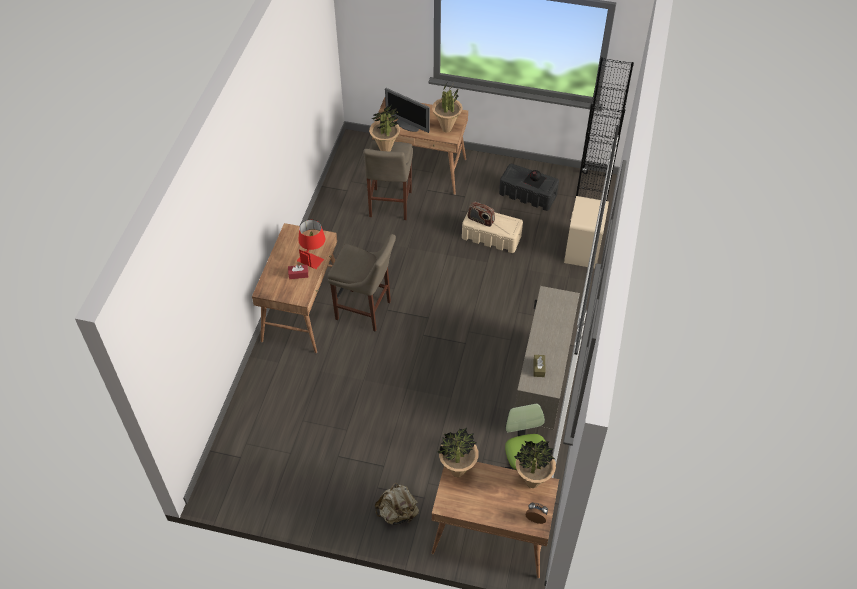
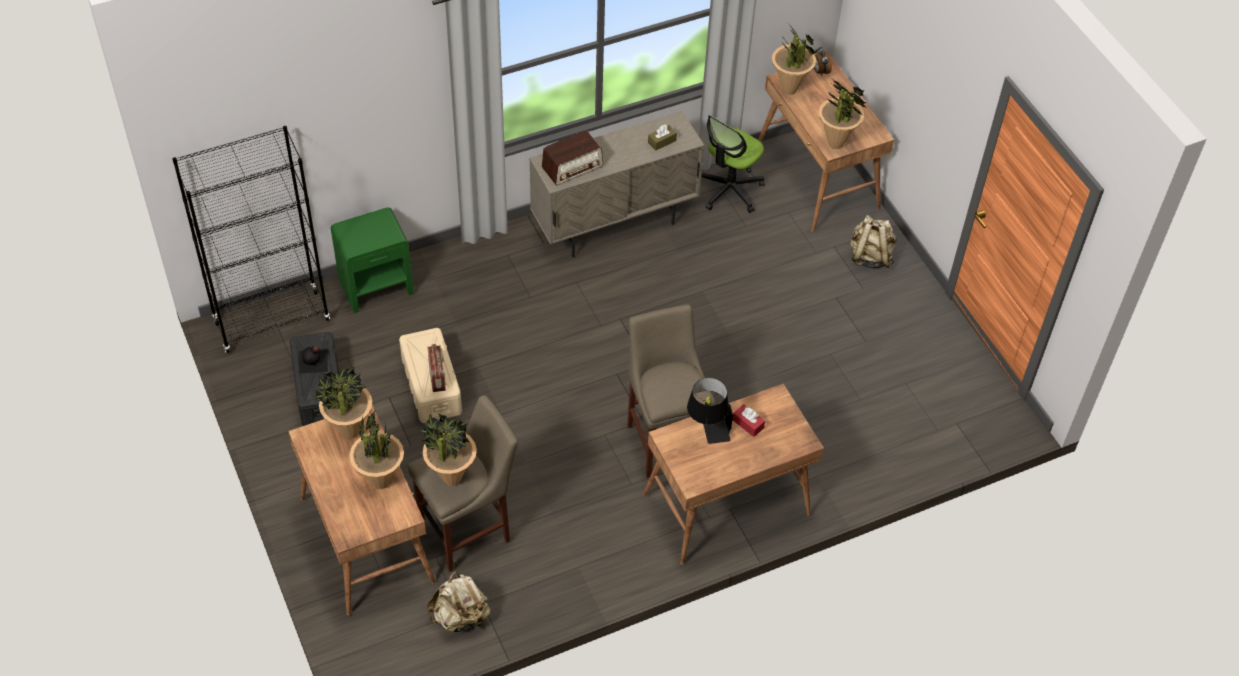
camera: 130 degrees left, 0 degrees up
(313, 256) = (708, 429): red table lamp -> black table lamp
(348, 180) = (460, 617): none -> beige backpack
(407, 126) = (380, 482): monitor -> potted plant
(553, 309) = (572, 167): none -> radio
(582, 250) = (376, 286): beige nightstand -> green nightstand

